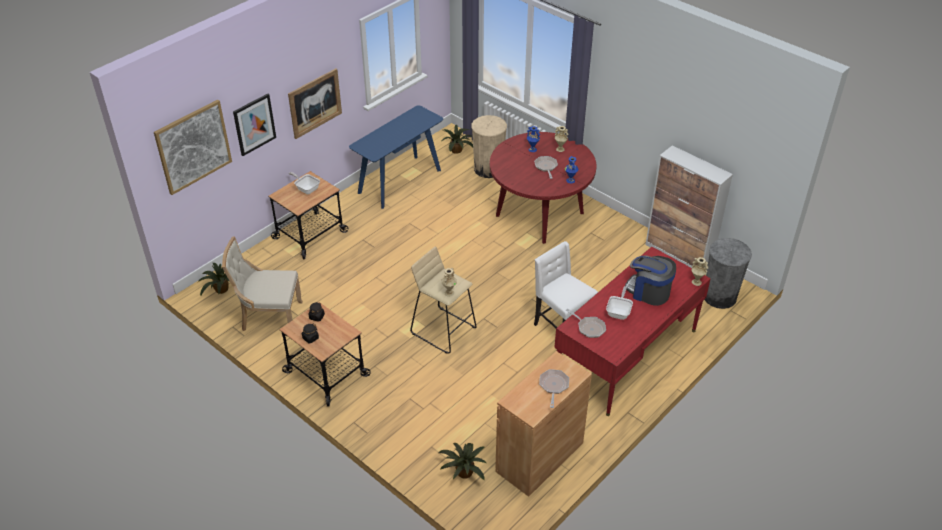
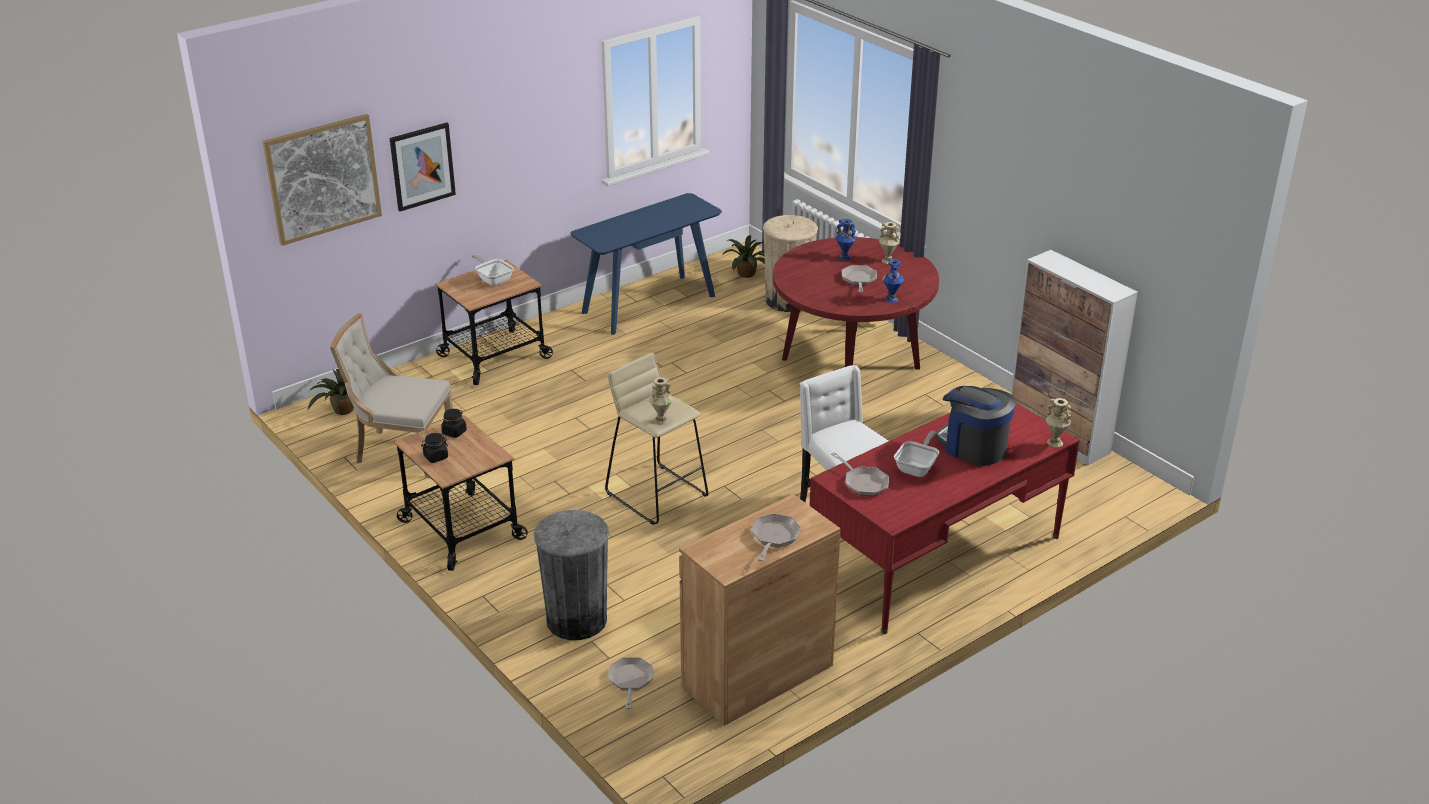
camera: 10 degrees right, 10 degrees down
(315, 103) = (522, 155): picture -> none
(463, 472) = (630, 681): potted plant -> frying pan
(719, 296) = (1111, 496): grey trash can -> grey trash can (576, 620)

